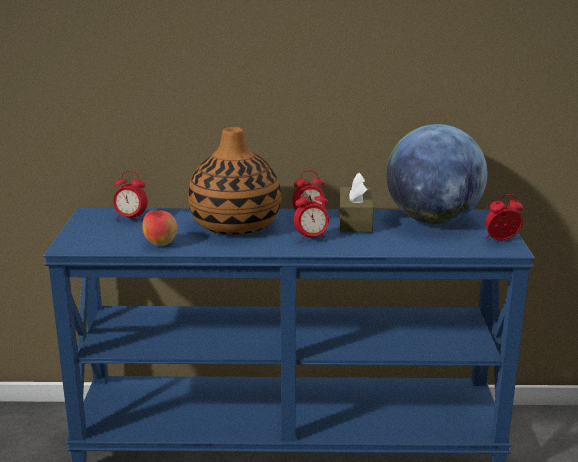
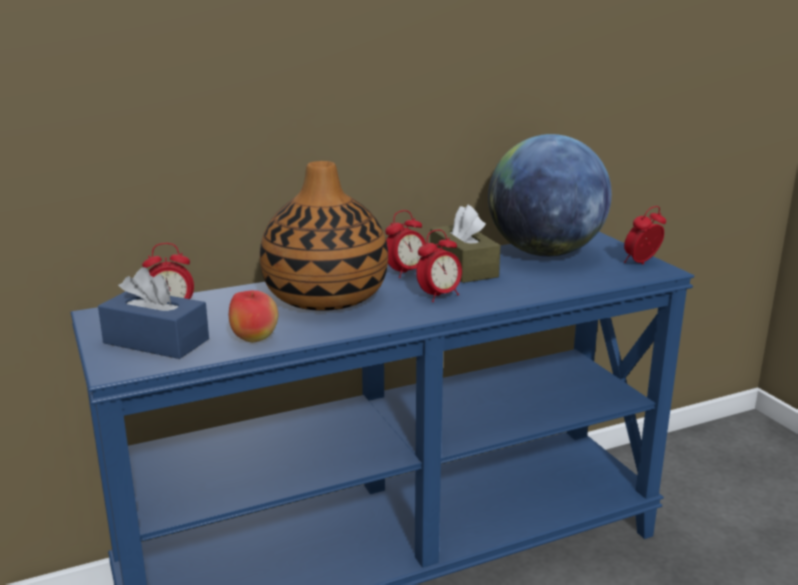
camera: 25 degrees left, 0 degrees up
(104, 234) = (156, 341): none -> blue tissue box

